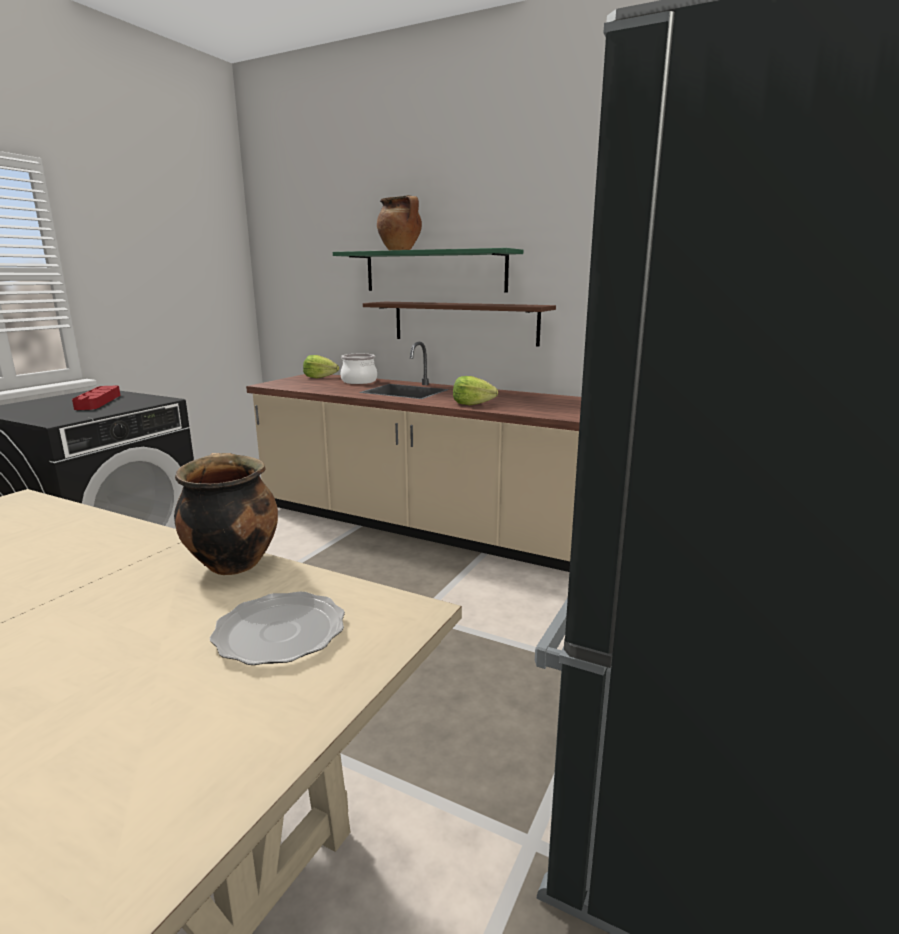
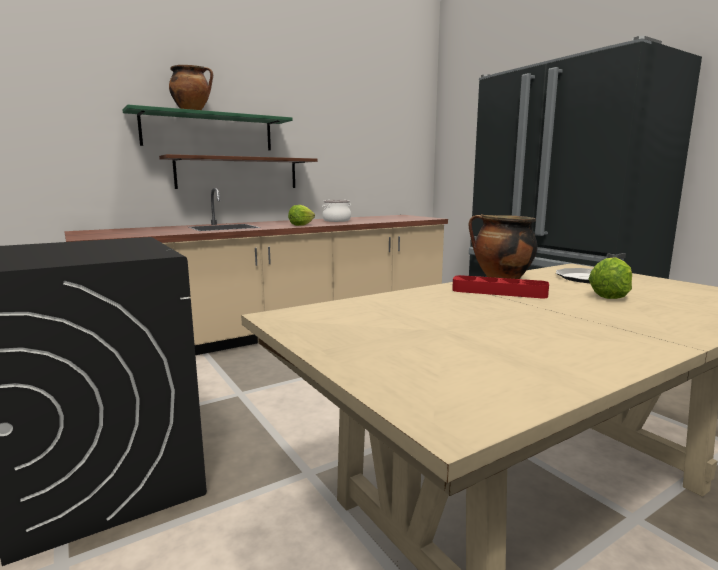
camera: 60 degrees left, 5 degrees down
(98, 402) = (78, 247): red tray -> red tray (499, 292)
(320, 377) = (102, 231): lettuce -> lettuce (610, 296)
(359, 381) = (156, 228): cooking pot -> cooking pot (336, 220)

